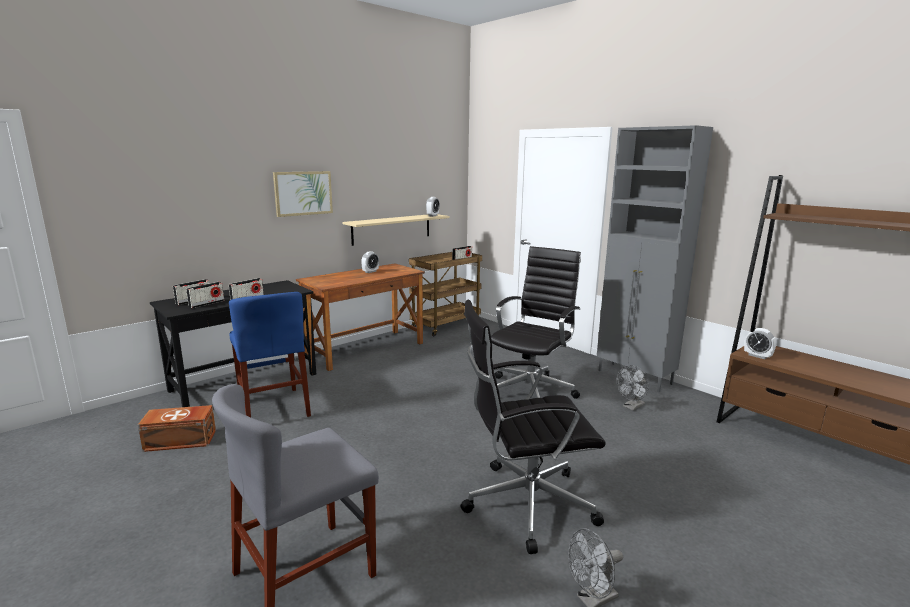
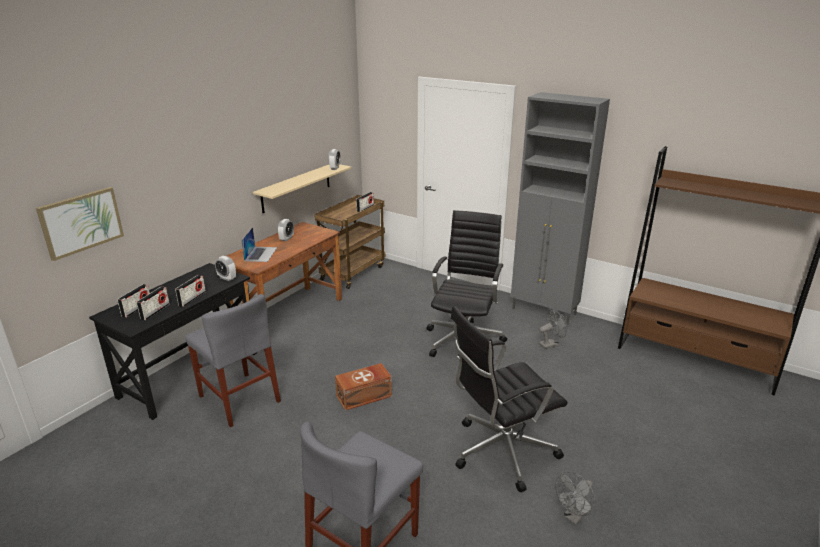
camera: 15 degrees left, 10 degrees up
(181, 441) = (172, 451): brown storage box -> brown storage box (365, 396)
(273, 408) = (239, 398): blue chair -> grey chair
(303, 193) = (215, 171): picture -> picture (81, 222)
(337, 278) = (261, 254): none -> laptop
(632, 407) = (551, 344): grey fan -> grey fan turned 150 degrees counterclockwise
(757, 356) = (649, 296): alarm clock -> alarm clock (227, 278)

